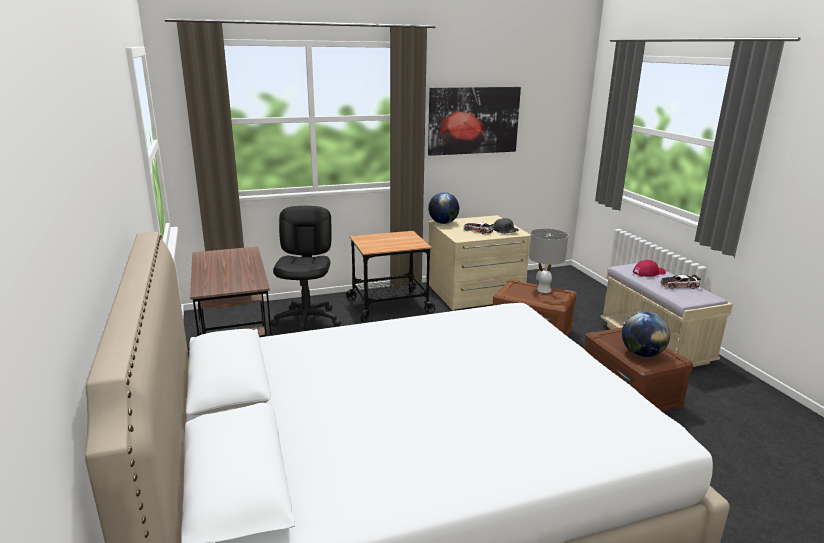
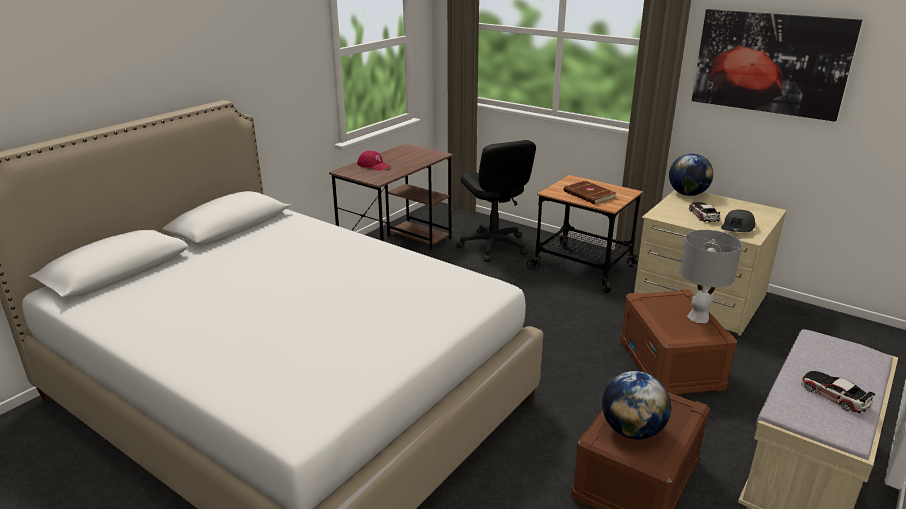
camera: 55 degrees right, 5 degrees up
(307, 320) = (493, 246): black office chair -> black office chair turned 105 degrees clockwise
(394, 243) = (588, 195): none -> brown book
(648, 272) = (835, 360): red cap -> red cap (374, 165)

